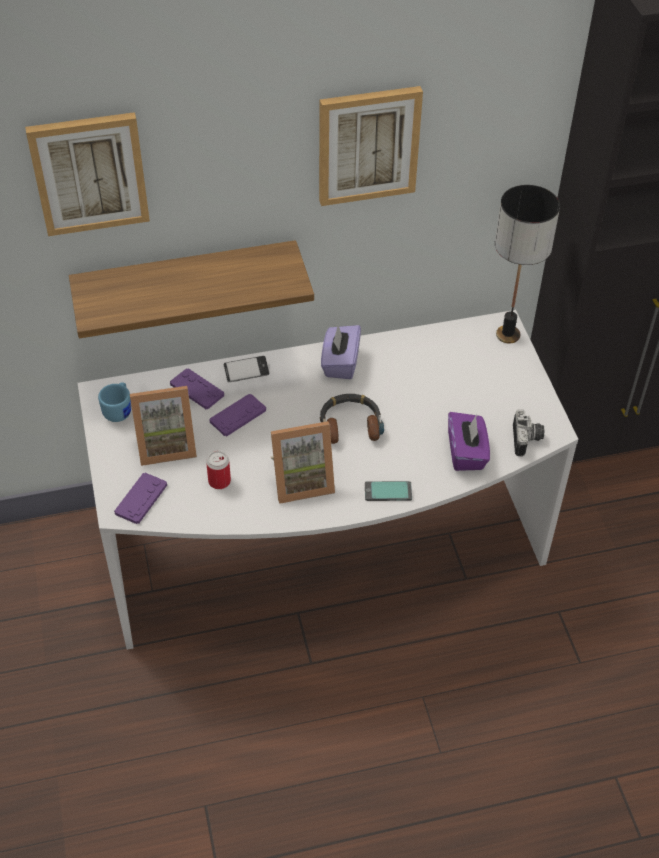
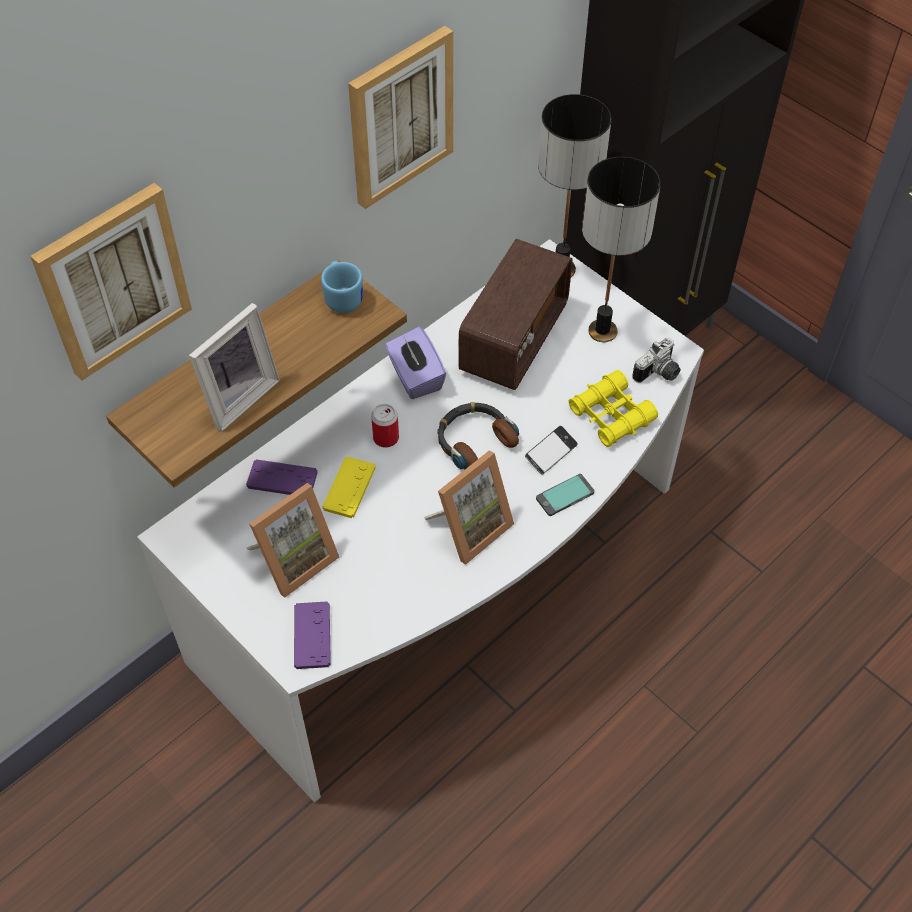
camera: 30 degrees left, 5 degrees up
(119, 410) = (211, 545): blue mug -> blue mug (343, 297)
(158, 298) = (237, 397): none -> picture frame
(219, 481) = (383, 572): can -> can (386, 438)
(238, 416) = (349, 488): purple game controller -> yellow game controller
(246, 371) = (322, 433): phone -> phone (551, 453)
(433, 368) = (513, 339): none -> radio
(466, 453) = (611, 415): purple tissue box -> yellow binoculars
(506, 391) = (602, 331): none -> table lamp
(527, 440) = (659, 374): camera -> camera turned 75 degrees clockwise

